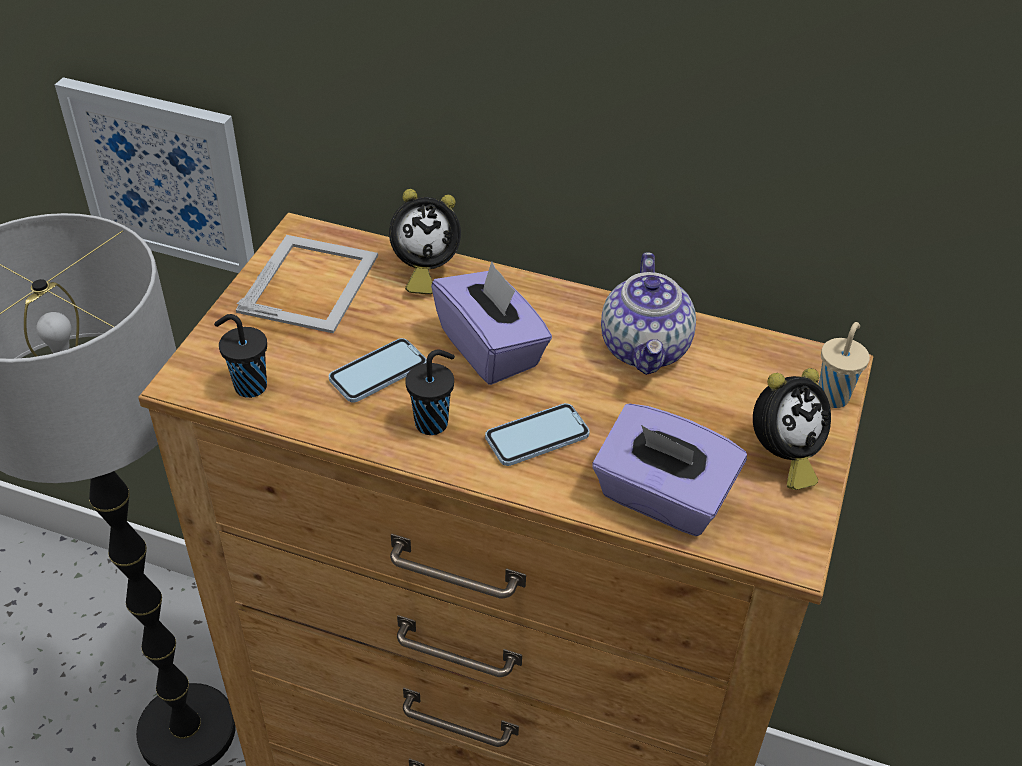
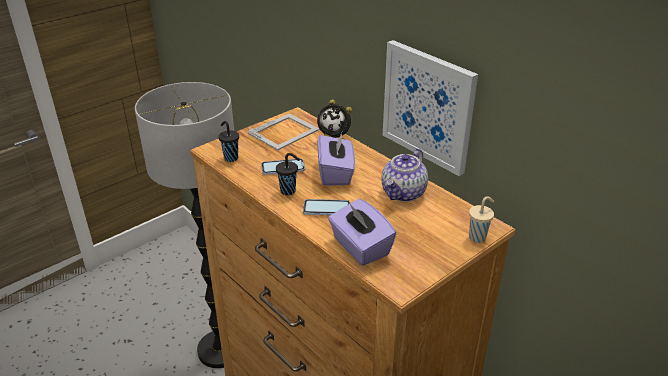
camera: 30 degrees right, 10 degrees down
(163, 176) = (263, 85): picture -> picture (428, 106)
(782, 457) = (430, 251): alarm clock -> none

